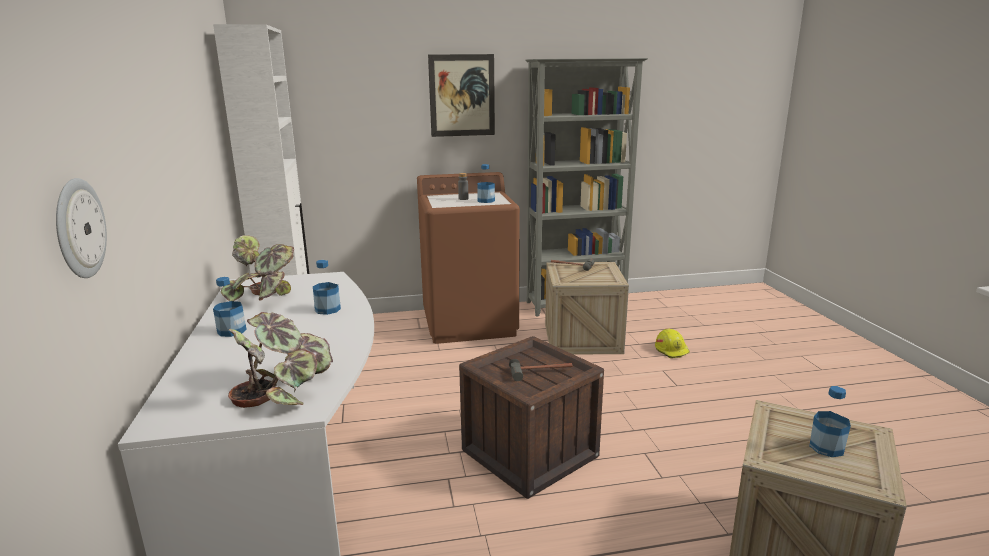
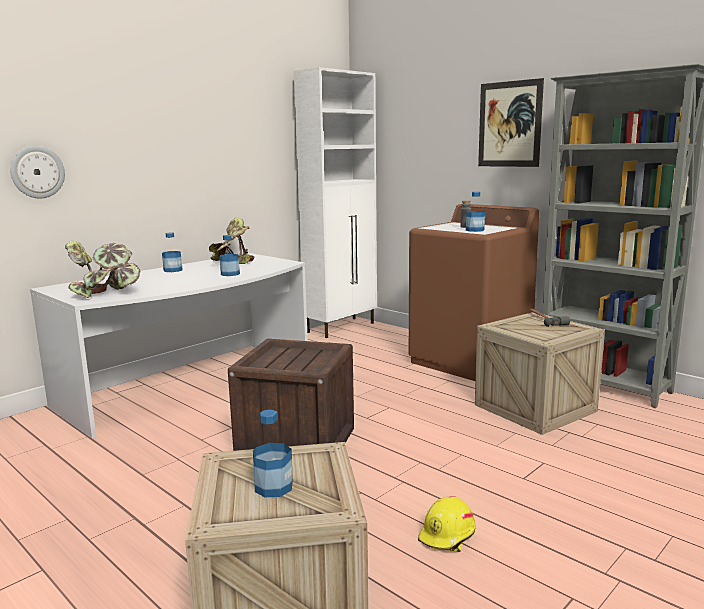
camera: 55 degrees right, 5 degrees down
(541, 372) = (293, 363): hammer -> none
(672, 350) = (604, 456): yellow hard hat -> yellow hard hat (448, 535)

